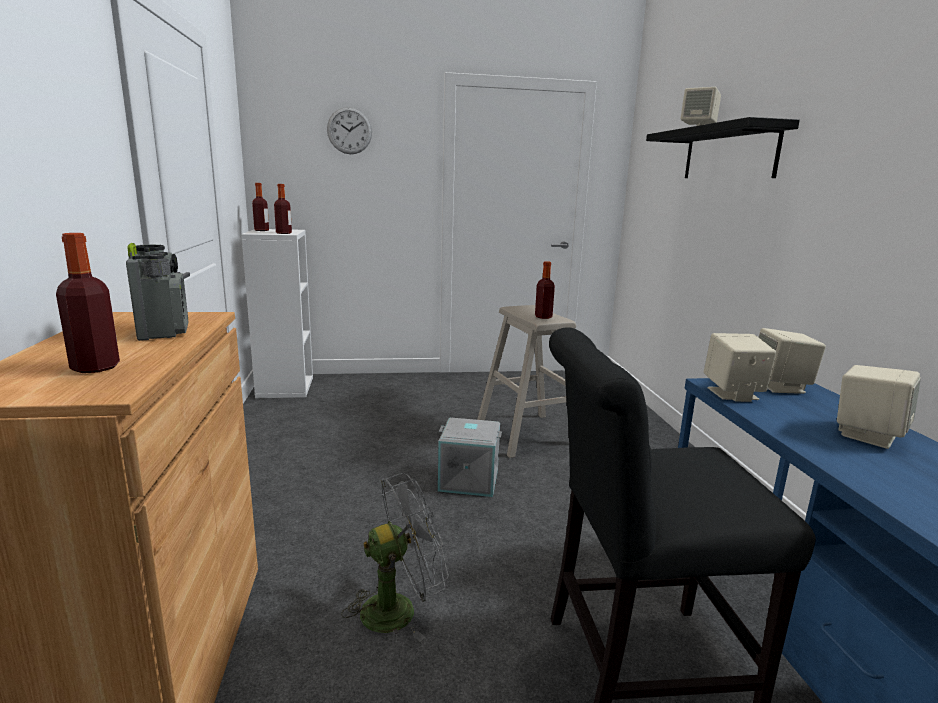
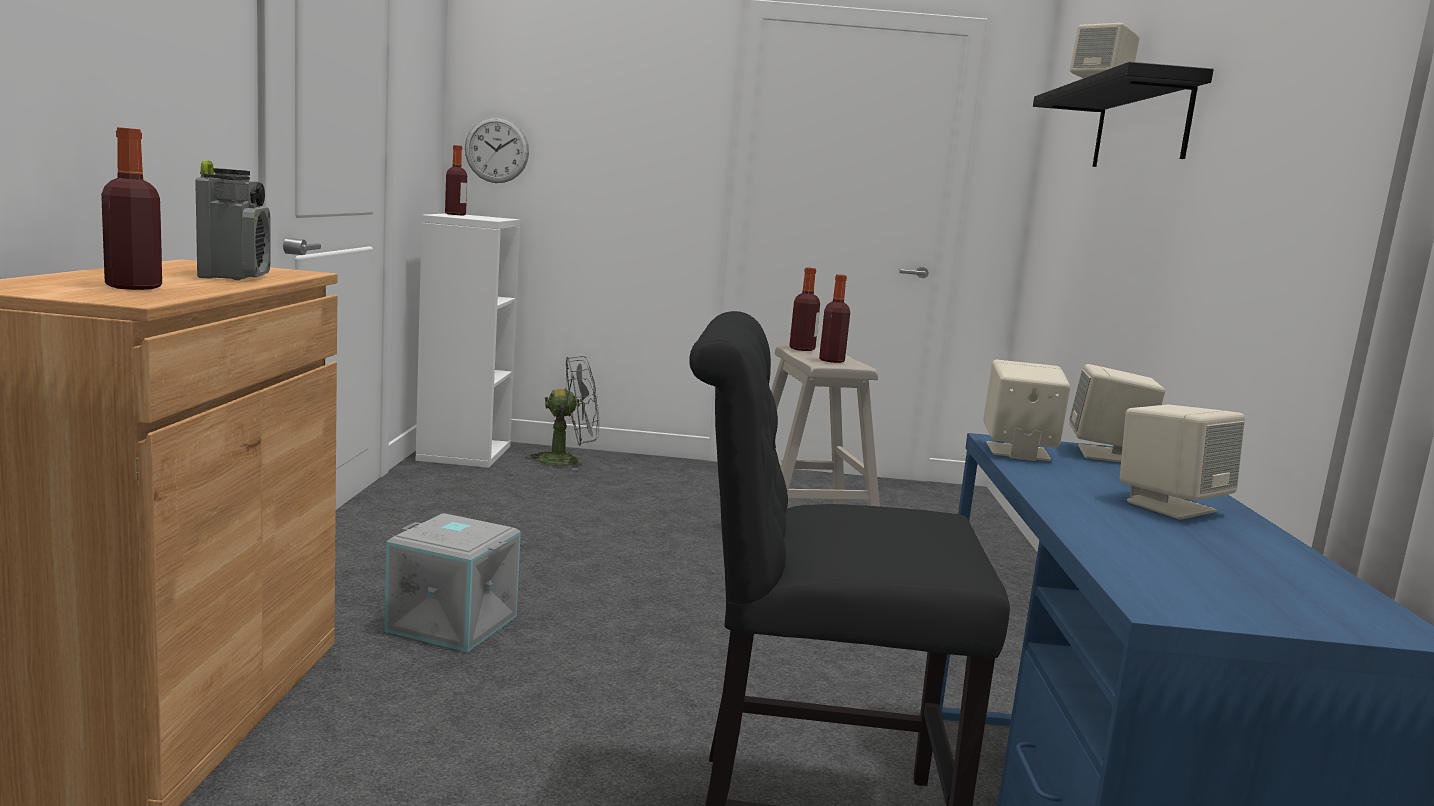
camera: 10 degrees right, 5 degrees down
(284, 233) = (482, 218): bottle -> bottle (802, 349)
(349, 130) = (599, 79): wall clock -> wall clock (496, 150)
(399, 608) = (503, 711): grey fan -> grey fan (567, 461)
(469, 479) = (680, 591): grey storage box -> grey storage box (454, 623)

